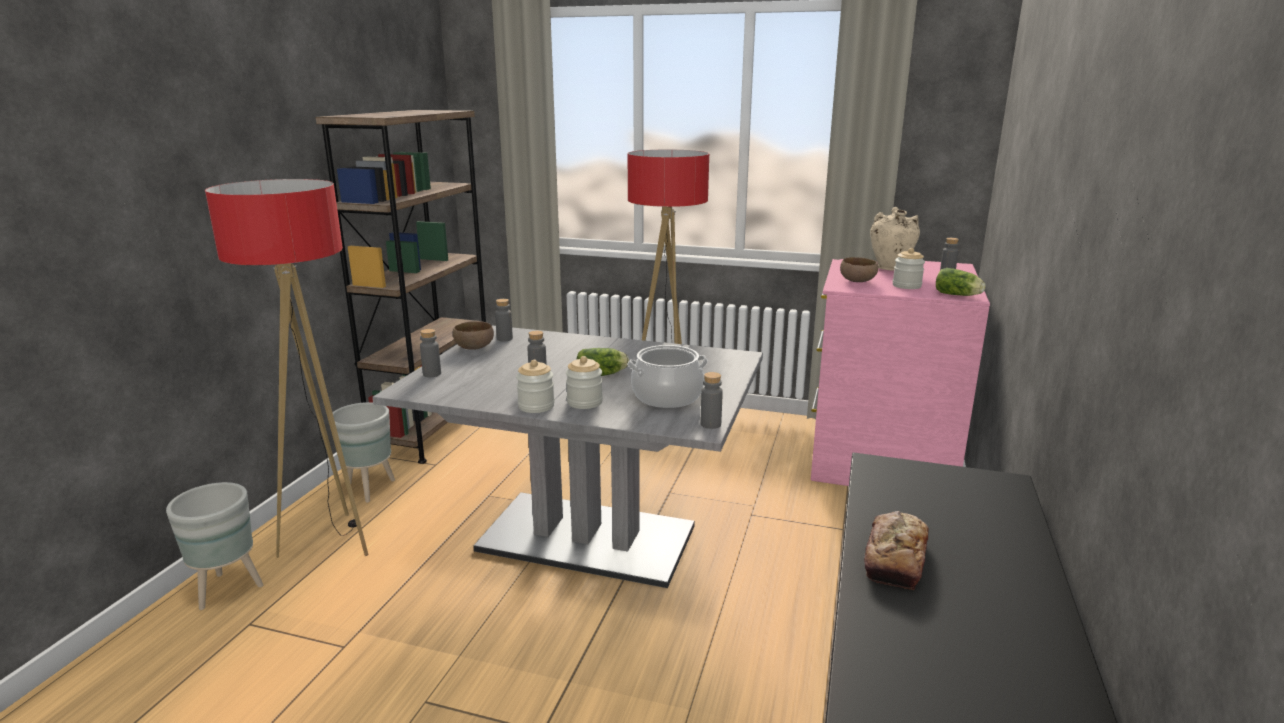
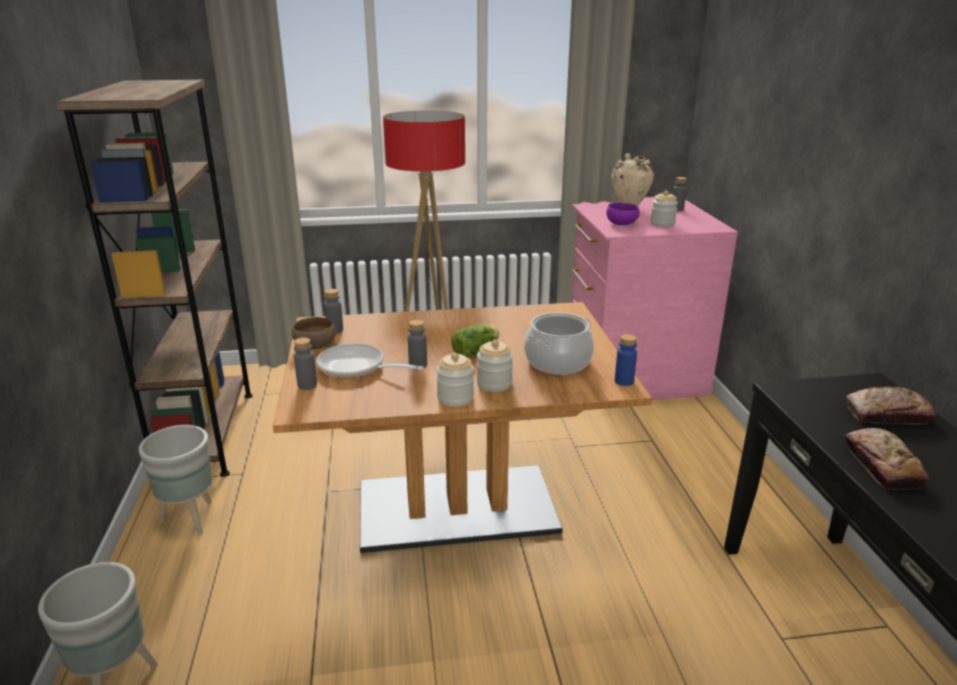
camera: 25 degrees left, 5 degrees up
(331, 541) = (196, 589): floor lamp -> none
(485, 369) = (356, 368): none -> frying pan
(587, 538) = (456, 508): grey dining table -> brown dining table
(710, 424) = (624, 381): grey bottle -> blue bottle
(858, 281) = (622, 224): brown bowl -> purple bowl
(958, 295) = (709, 227): lettuce -> none
(975, 515) = (887, 415): none -> bread

